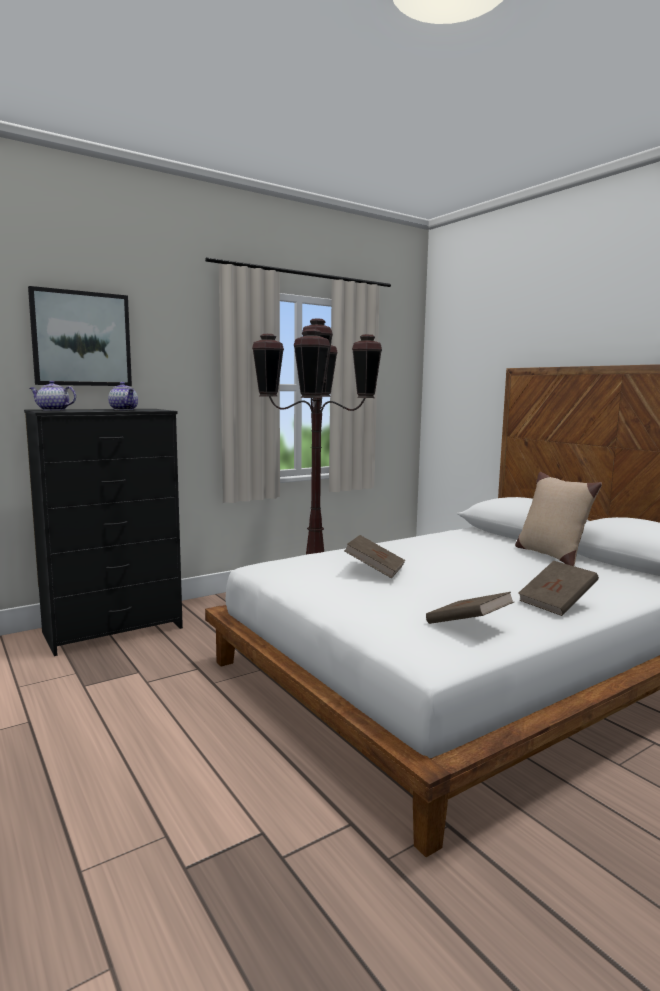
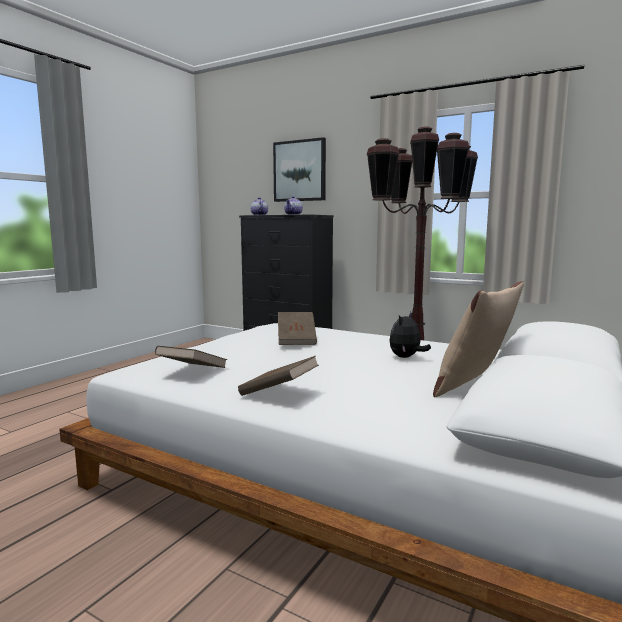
camera: 65 degrees right, 0 degrees up
(465, 553) = (406, 357): none -> plush toy

